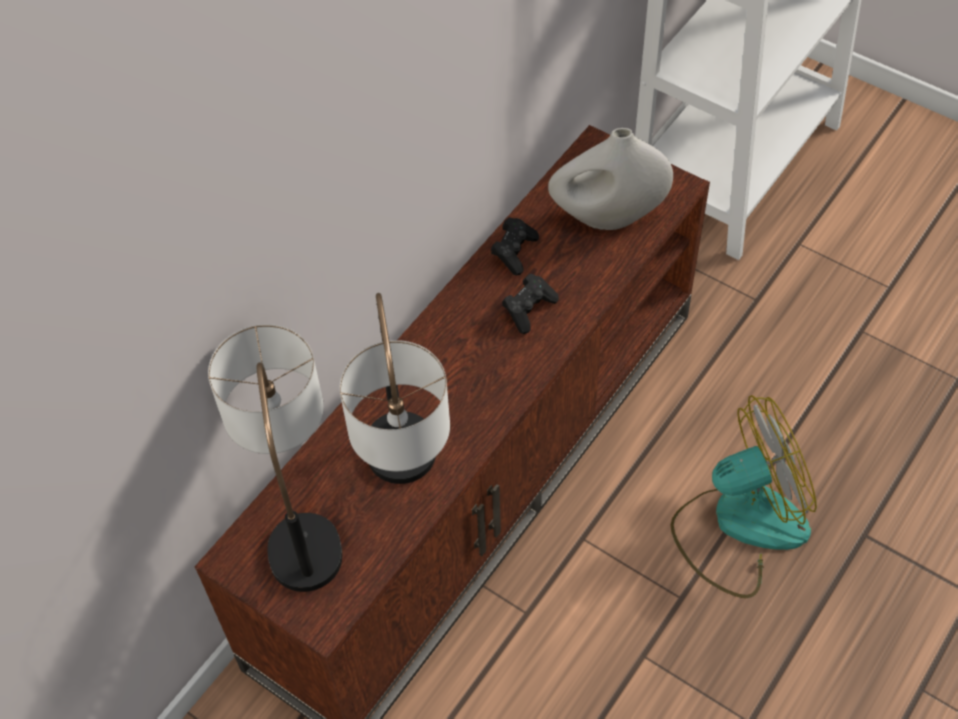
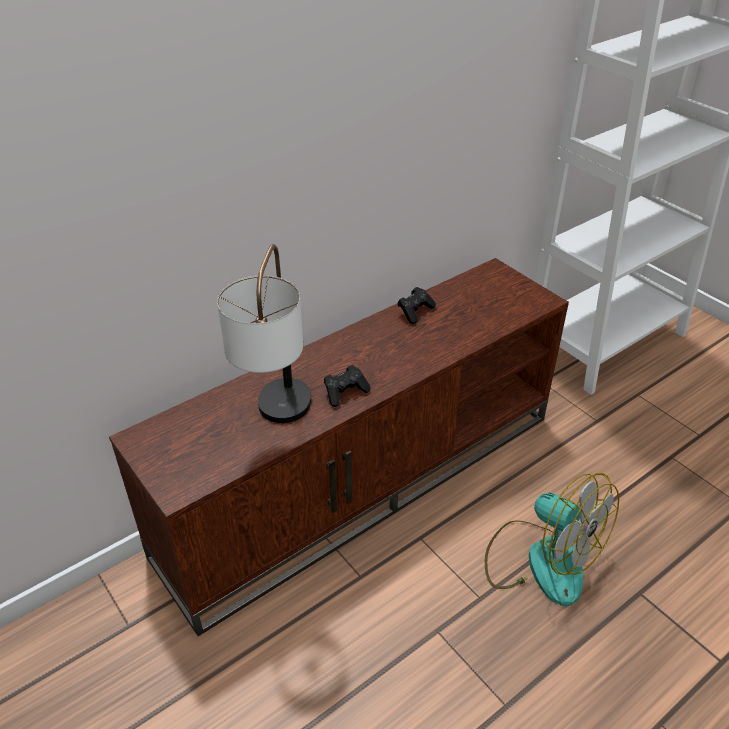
camera: 15 degrees right, 15 degrees down
(300, 517) = (195, 425): table lamp -> none
(529, 309) = (411, 344): black game controller -> black game controller (345, 392)
(607, 217) = (488, 306): white vase -> none
(739, 525) = (541, 560): fan -> fan turned 45 degrees clockwise

